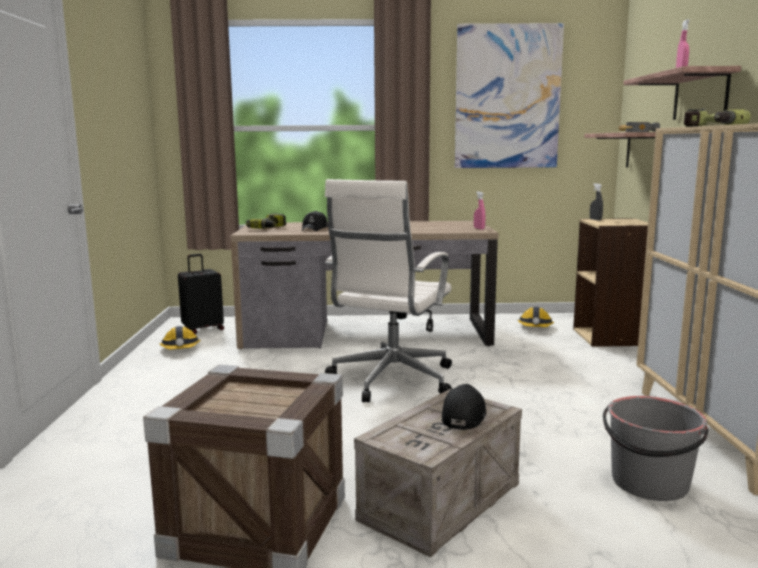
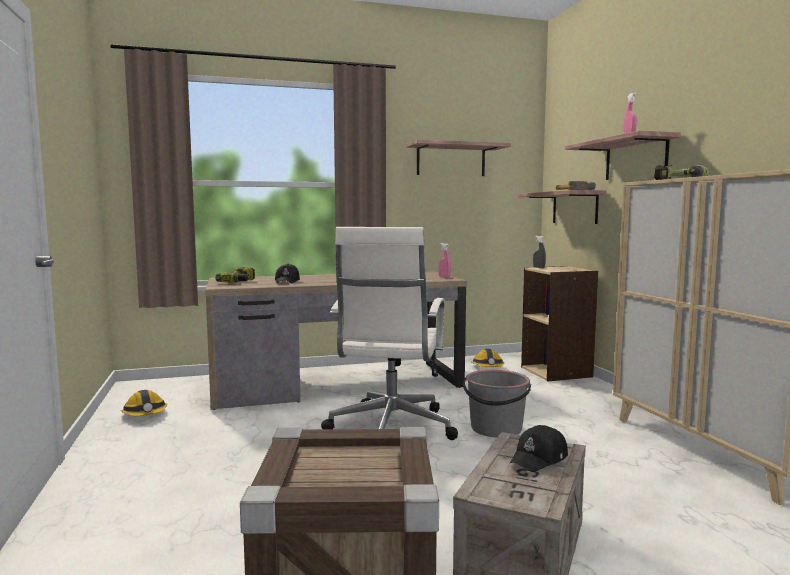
camera: 15 degrees left, 5 degrees down
(203, 329) = (160, 392): black suitcase -> none
(463, 416) = (539, 459): black cap -> black cap turned 135 degrees counterclockwise
(507, 97) = (451, 160): picture -> shelf
(649, 483) = (691, 506): grey bucket -> grey bucket (496, 429)

